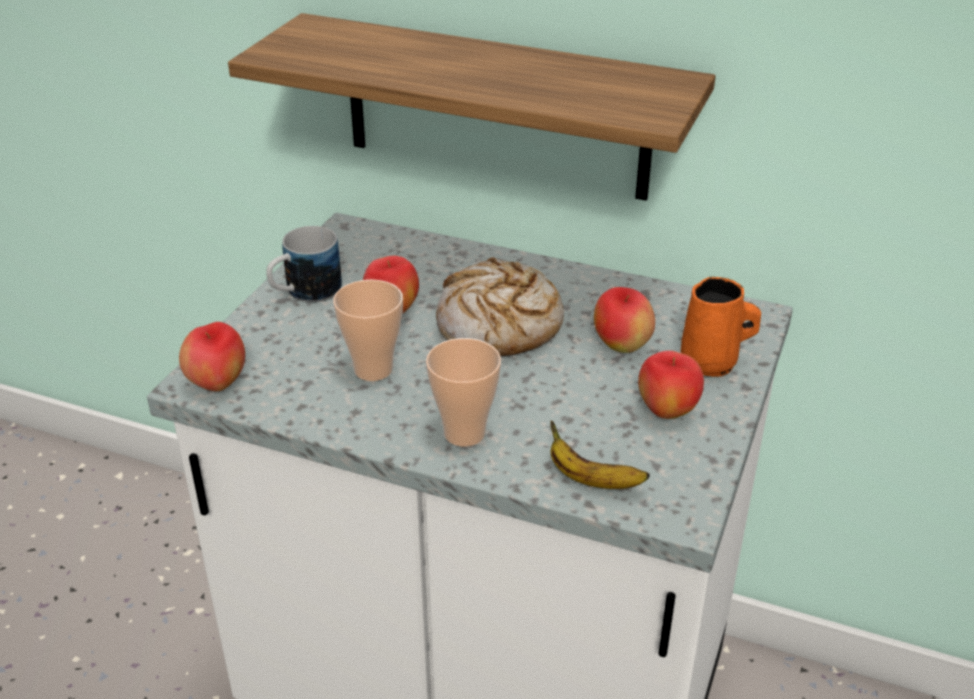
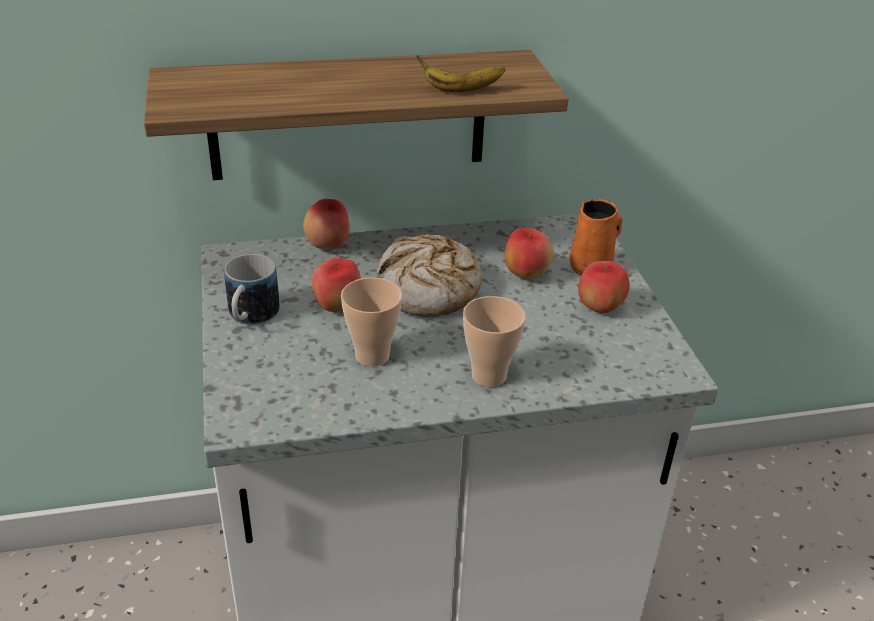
camera: 35 degrees left, 0 degrees up
(217, 384) = (259, 416): apple -> apple (328, 246)
(591, 480) = (603, 372): banana -> banana (460, 90)

